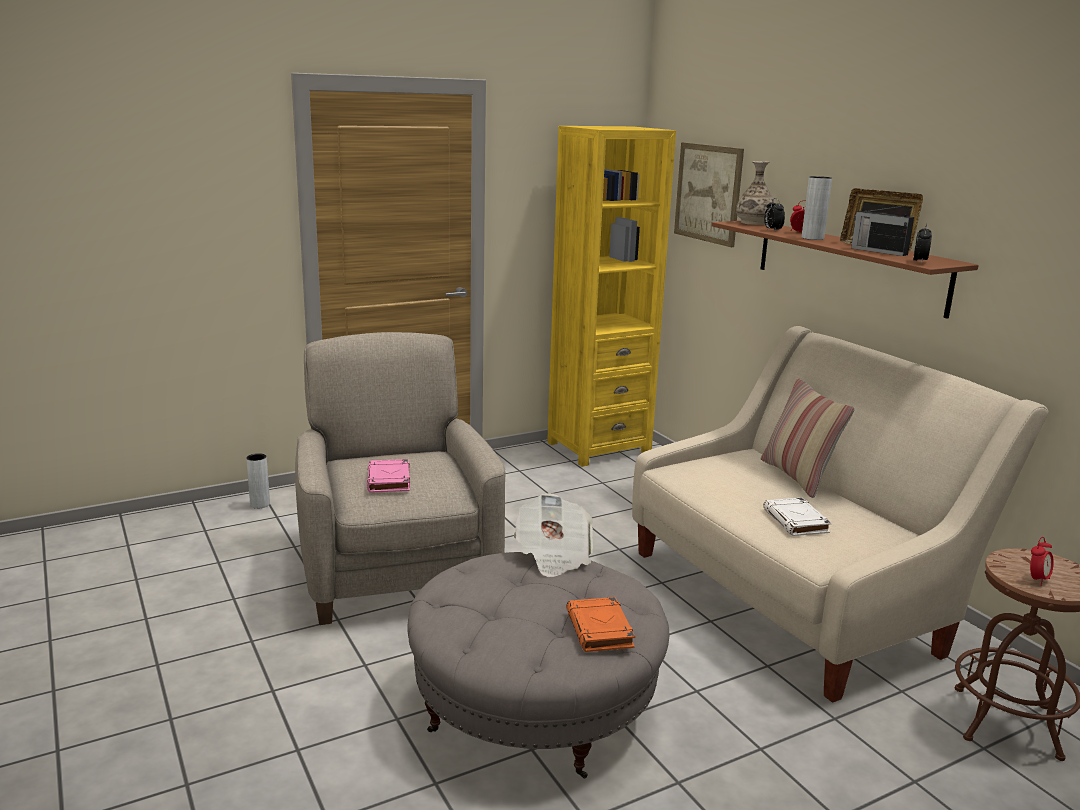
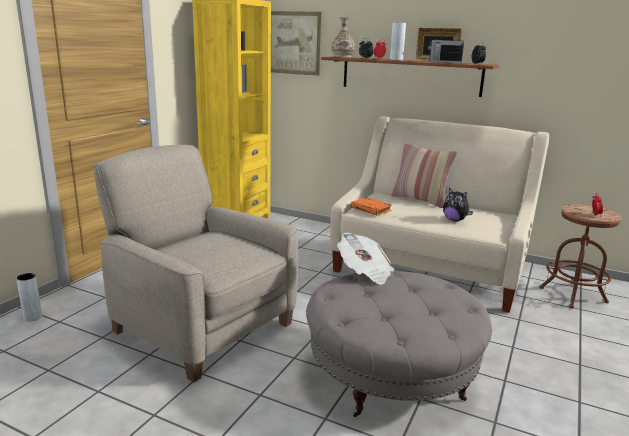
camera: 35 degrees left, 0 degrees up
(389, 480) = (214, 255): pink book -> none
(600, 630) = (452, 302): orange book -> orange book (371, 209)
(796, 521) = (455, 220): white book -> plush toy

